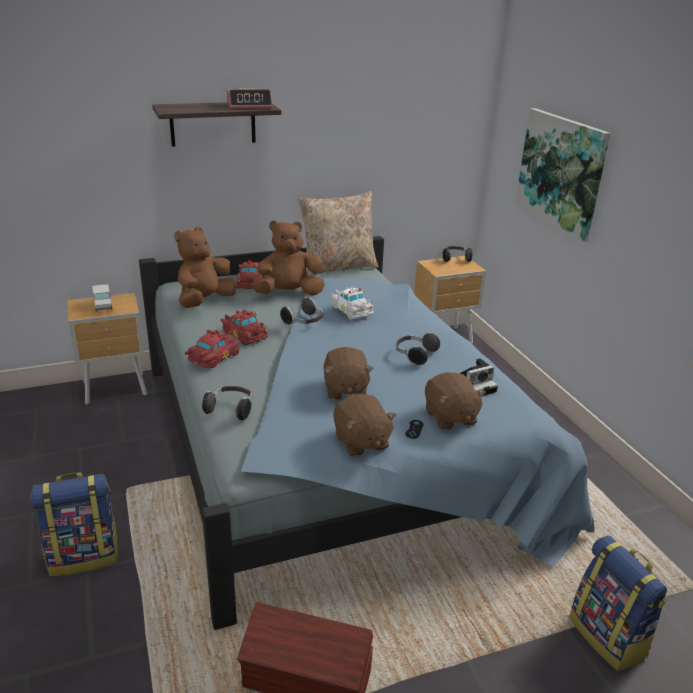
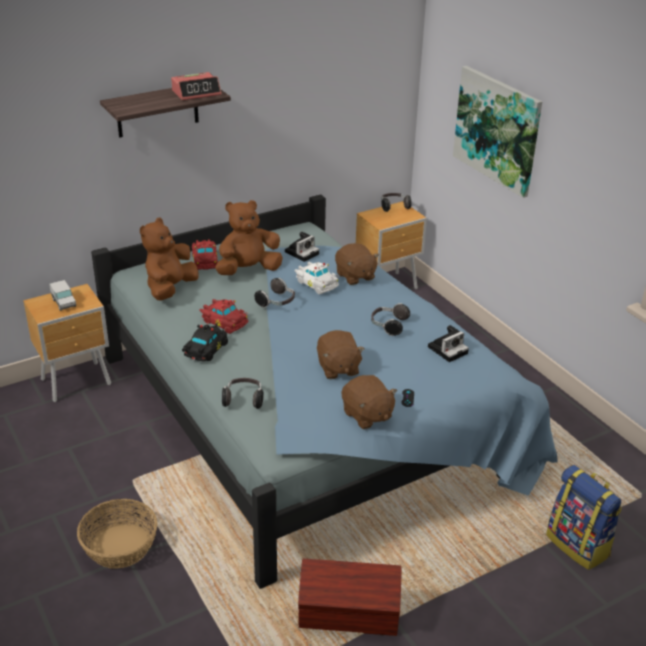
camera: 10 degrees left, 5 degrees up
(84, 556) = (120, 546): backpack -> basket
(212, 358) = (205, 350): red toy car -> black toy car
(338, 267) = (285, 232): beige pillow -> none
(347, 283) = (302, 252): none -> camera
(450, 417) = (434, 383): brown plush toy -> brown plush toy (355, 276)

